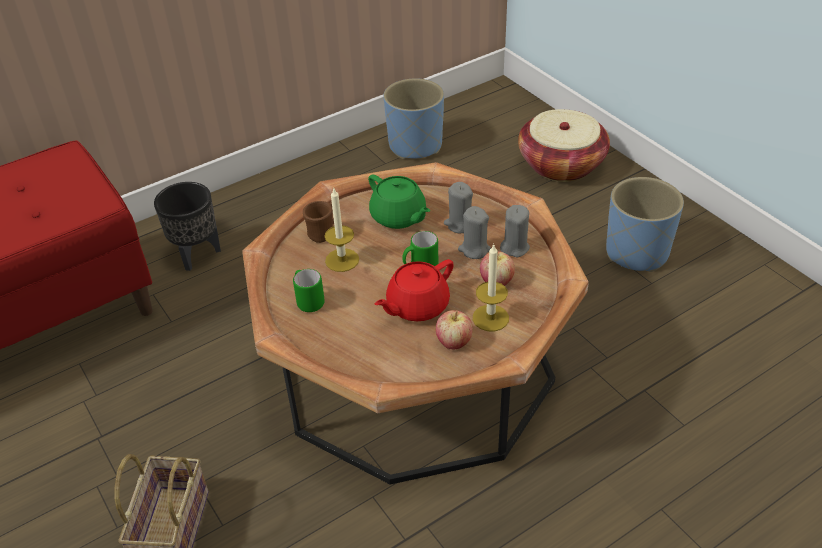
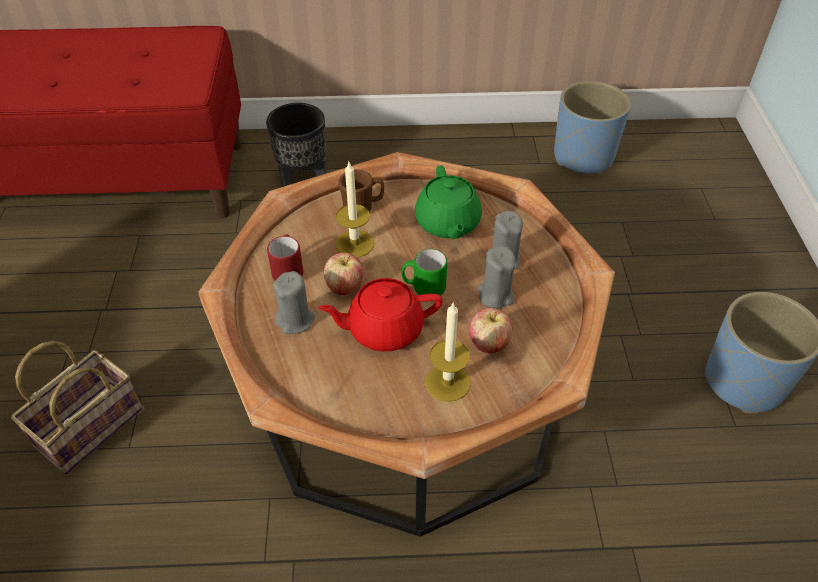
camera: 30 degrees right, 5 degrees up
(308, 300) = (288, 271): green mug -> red mug
(454, 342) = (387, 389): apple -> apple (344, 287)
(514, 247) = (540, 314): grey candle -> grey candle (295, 320)
(561, 164) = (728, 241): basket -> none

